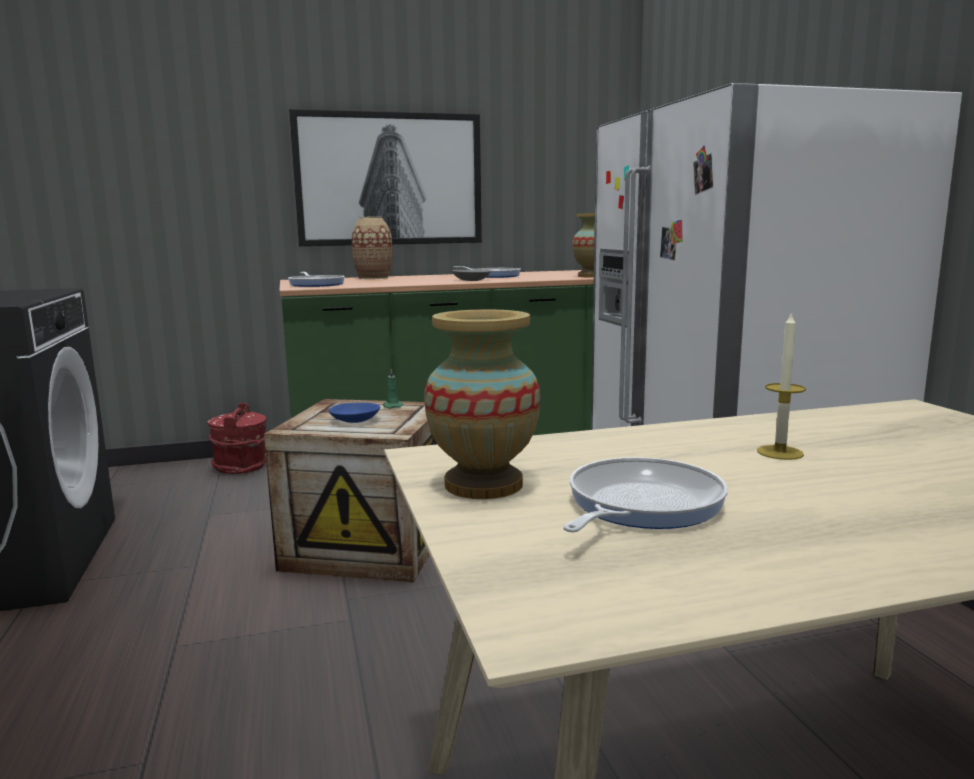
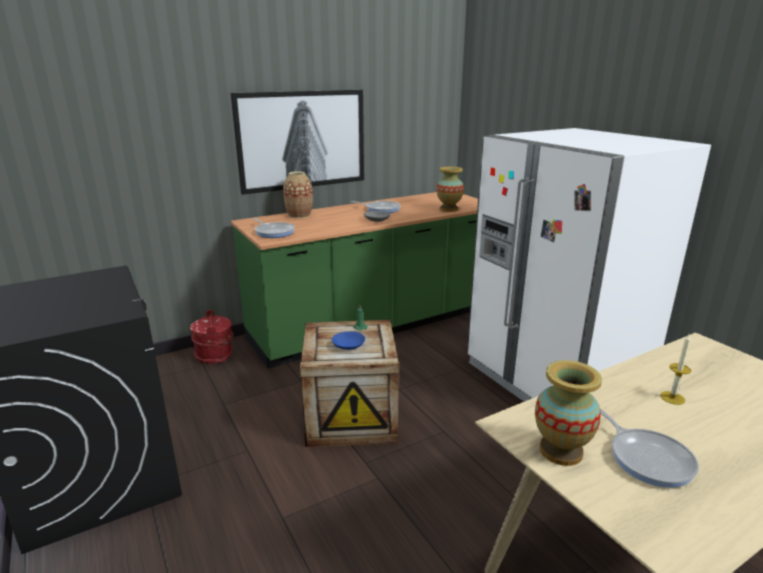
camera: 15 degrees left, 10 degrees up
(639, 505) = (647, 458): frying pan -> frying pan turned 135 degrees clockwise

